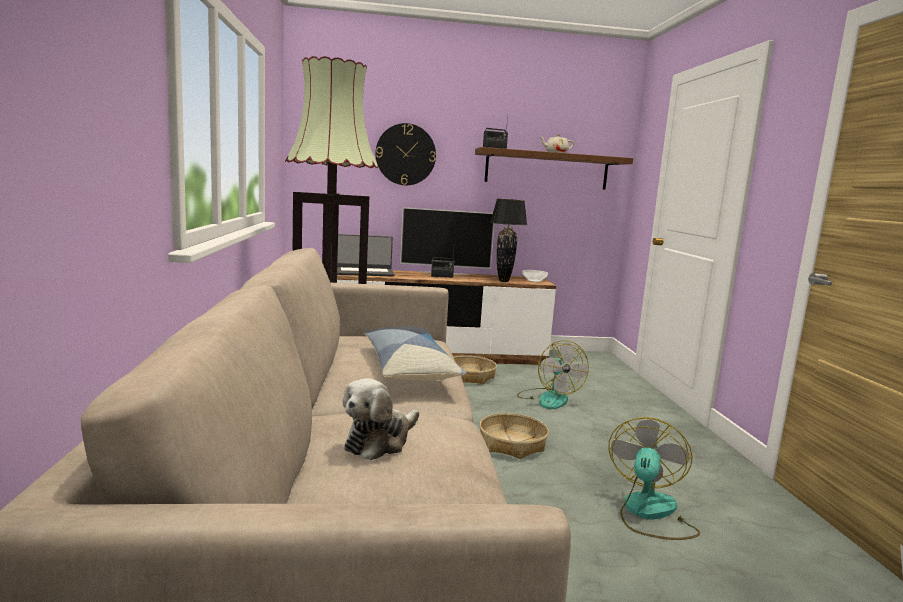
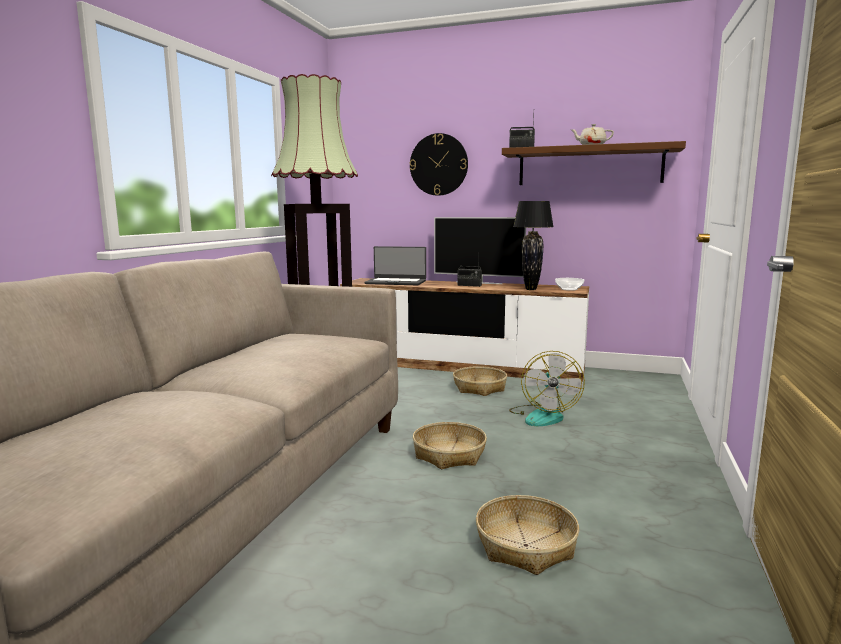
camera: 25 degrees right, 0 degrees up
(380, 441) = (134, 411): plush toy -> none
(409, 367) = (286, 359): pillow -> none
(649, 513) = (525, 545): fan -> basket

